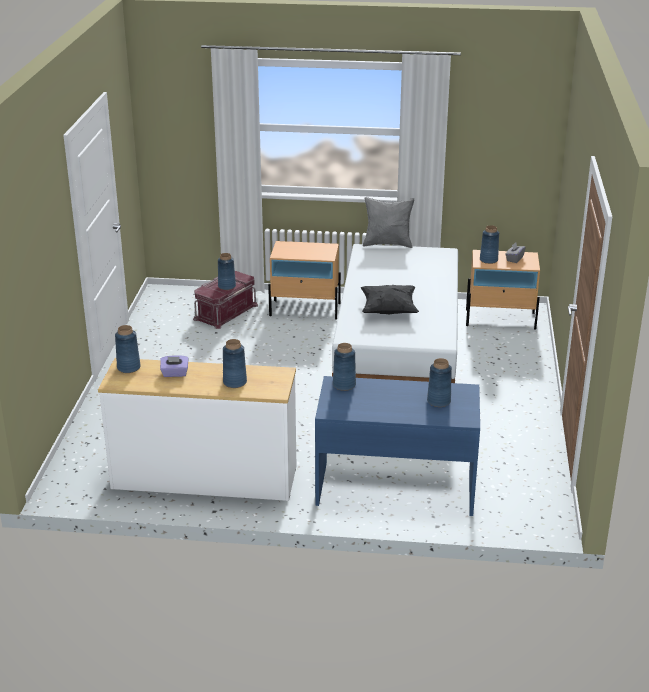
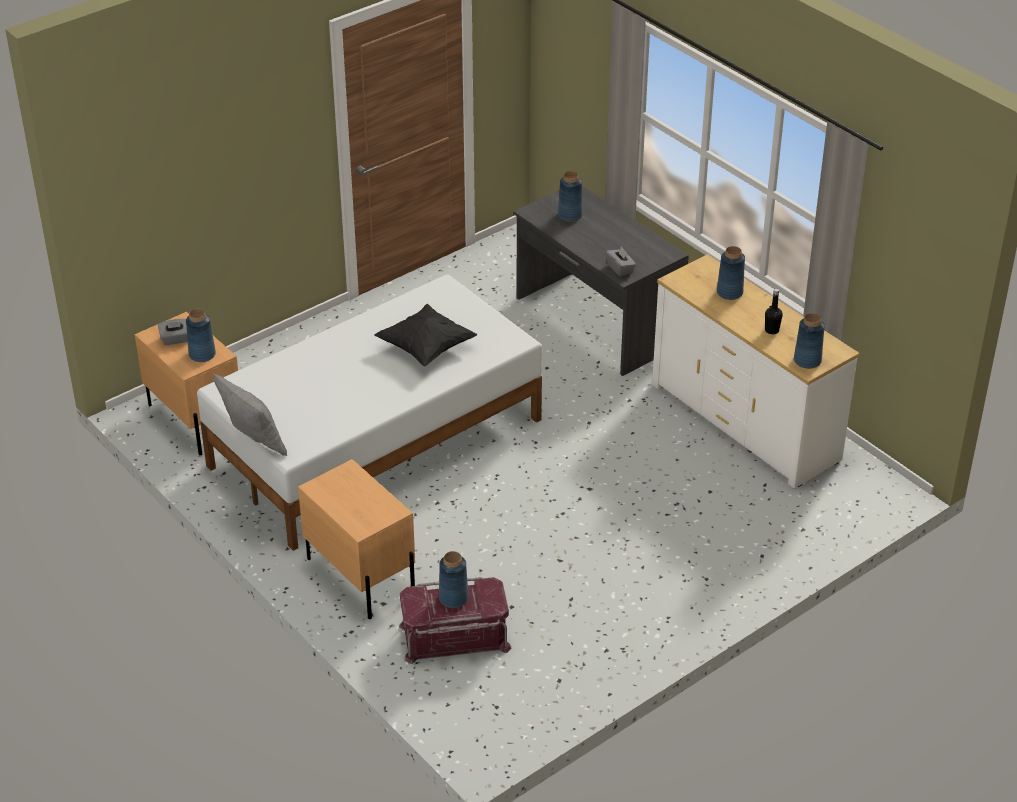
camera: 135 degrees left, 10 degrees up
(175, 373) = (772, 330): purple tissue box -> black bottle
(344, 385) = (620, 269): blue vase -> grey tissue box
(395, 487) = (596, 322): blue desk -> grey desk

